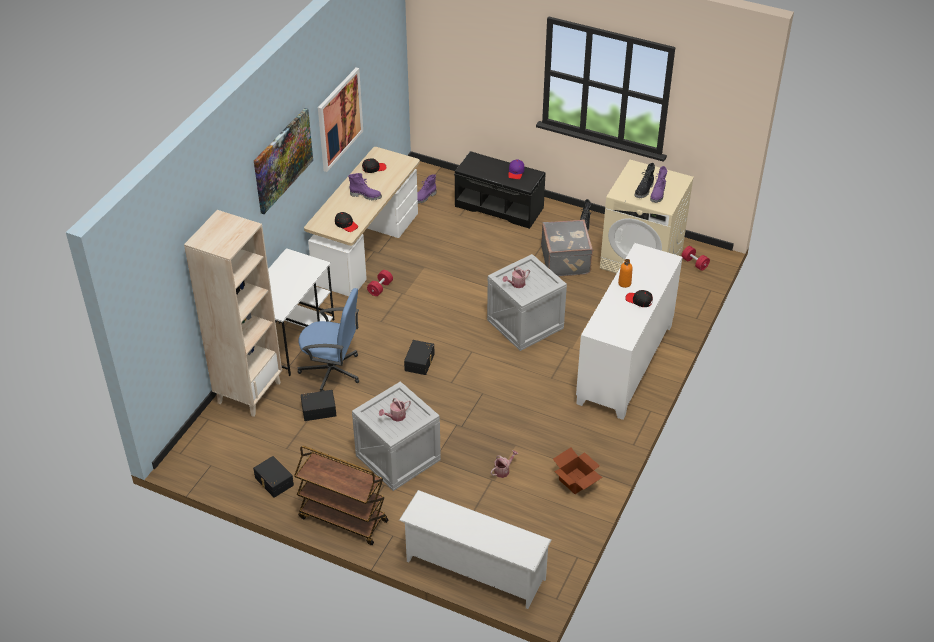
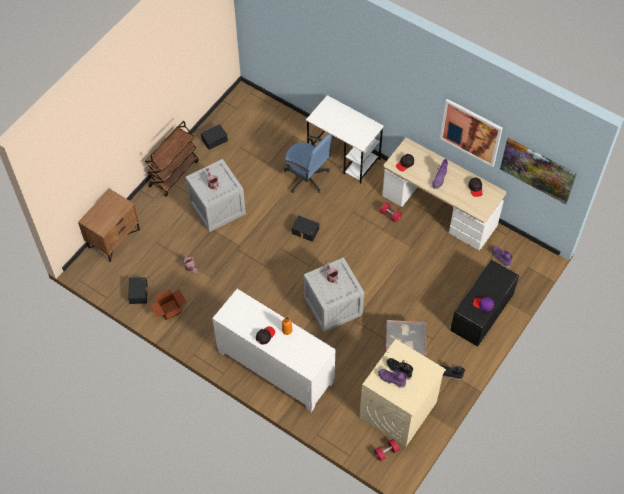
camera: 100 degrees right, 15 degrees up
(249, 392) = (296, 130): beige bookcase -> none
(282, 160) = (398, 82): picture -> picture (538, 170)
(318, 409) = (272, 167): black storage box -> black storage box (139, 293)
(332, 371) = (307, 178): blue office chair -> blue office chair turned 75 degrees counterclockwise
(473, 570) = (114, 238): white shoe rack -> brown nightstand

